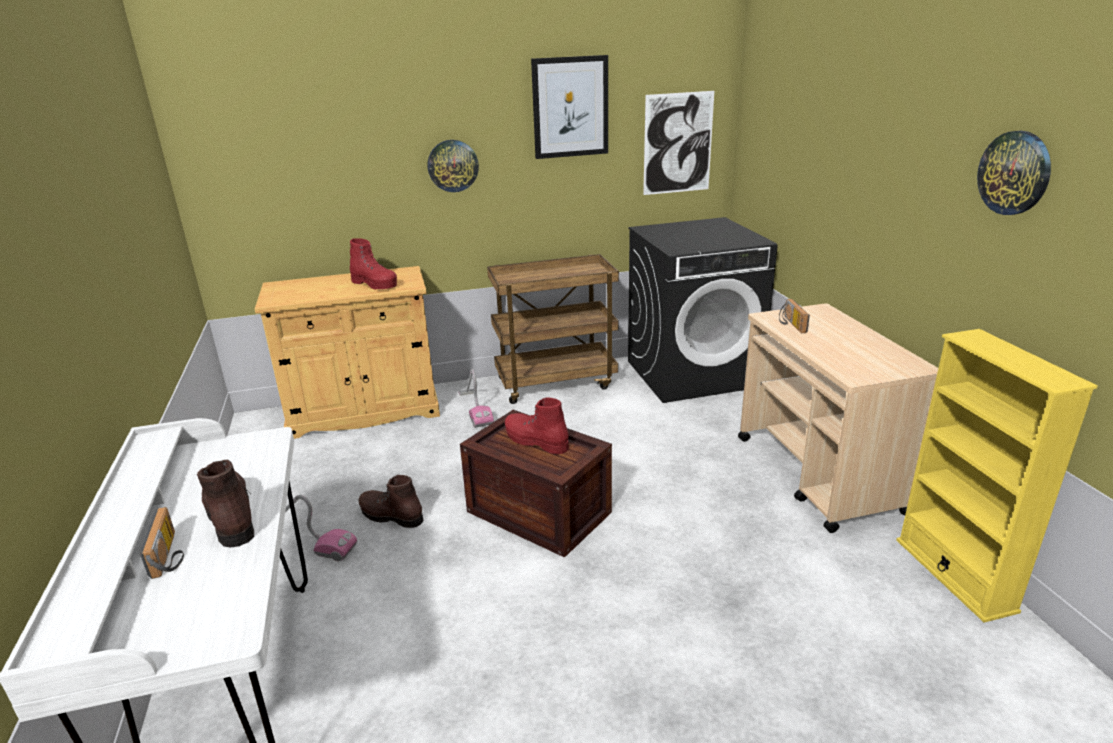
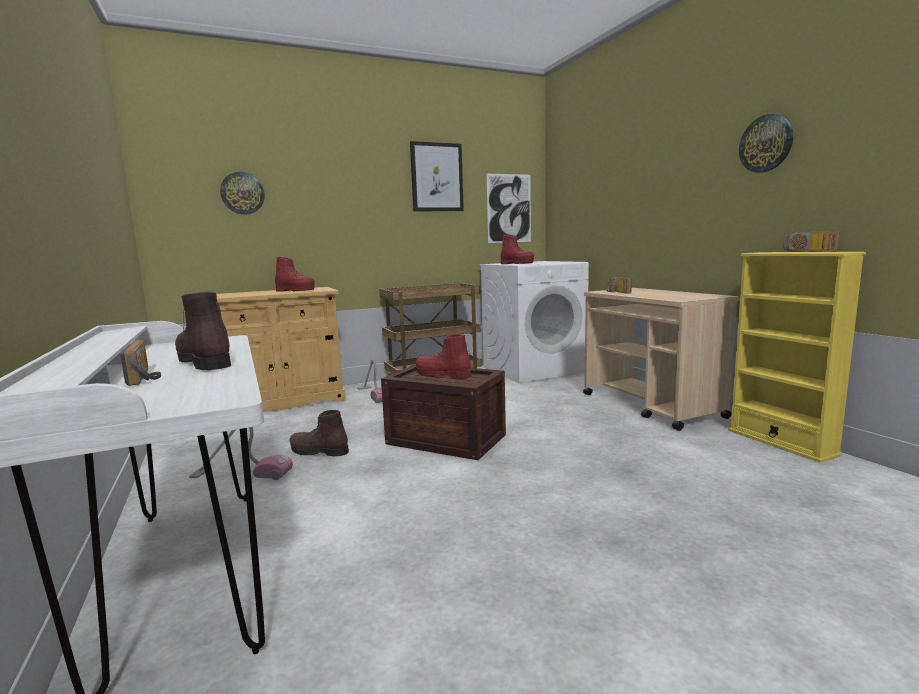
camera: 10 degrees left, 15 degrees down
(452, 166) = (354, 212): wall clock -> wall clock (242, 193)
(675, 240) = (517, 264): none -> red boot
(692, 373) = (533, 369): black washing machine -> white washing machine
(1024, 360) = (807, 252): none -> radio

